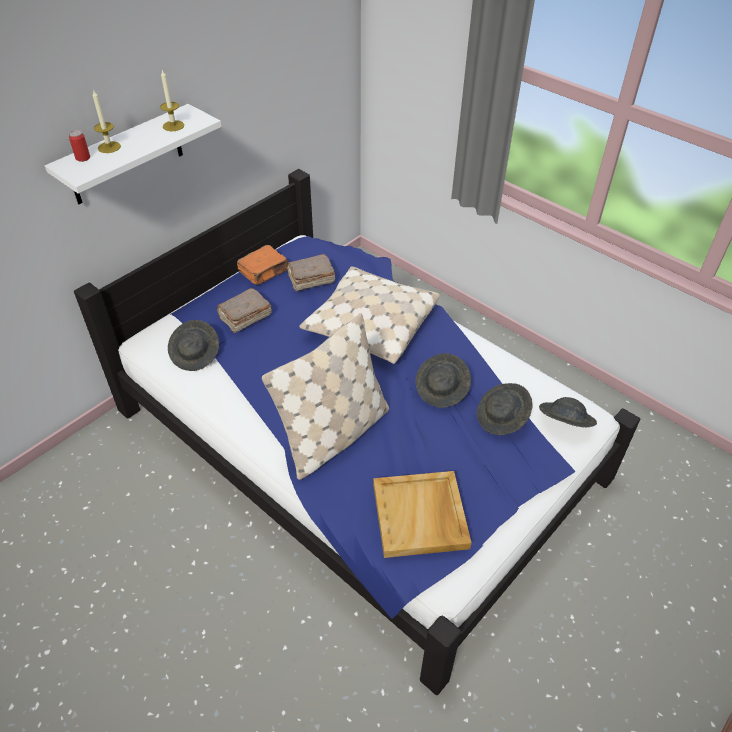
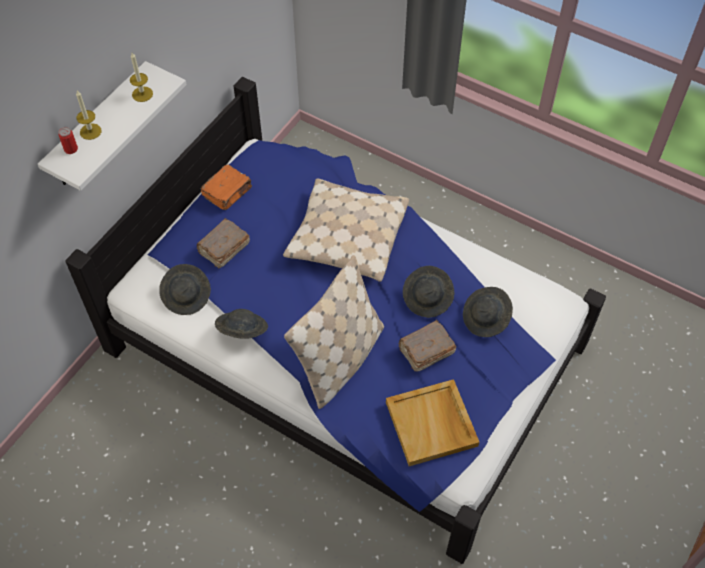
camera: 10 degrees left, 10 degrees up
(310, 279) = (277, 195): brown book -> brown book (425, 351)
(564, 423) = (540, 313): grey hat -> grey hat (242, 331)

